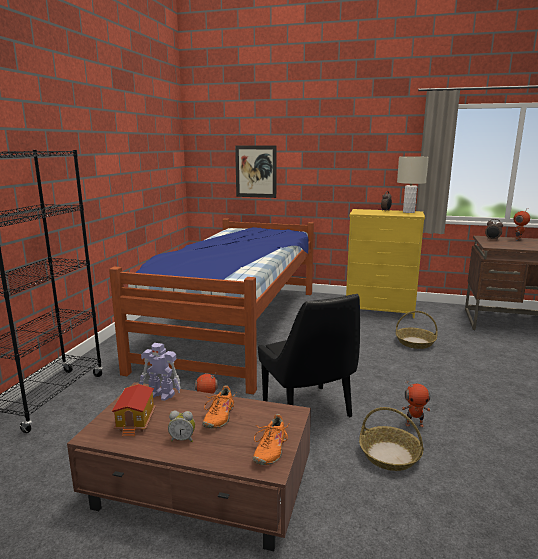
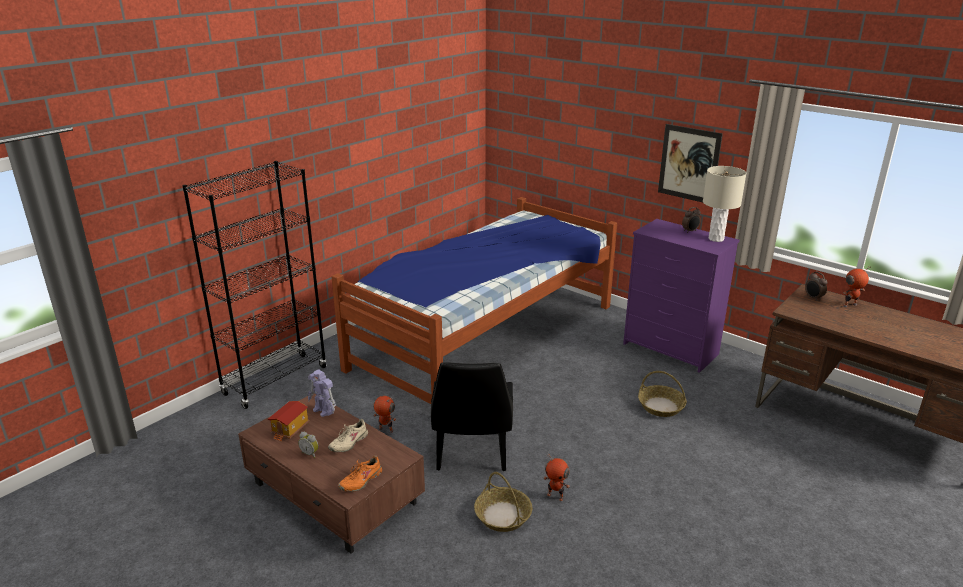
camera: 25 degrees right, 10 degrees up
(218, 416) = (348, 443): orange shoe -> beige shoe
(256, 171) = (559, 147): picture -> picture (689, 163)
(380, 309) = (671, 349): yellow dresser -> purple dresser

